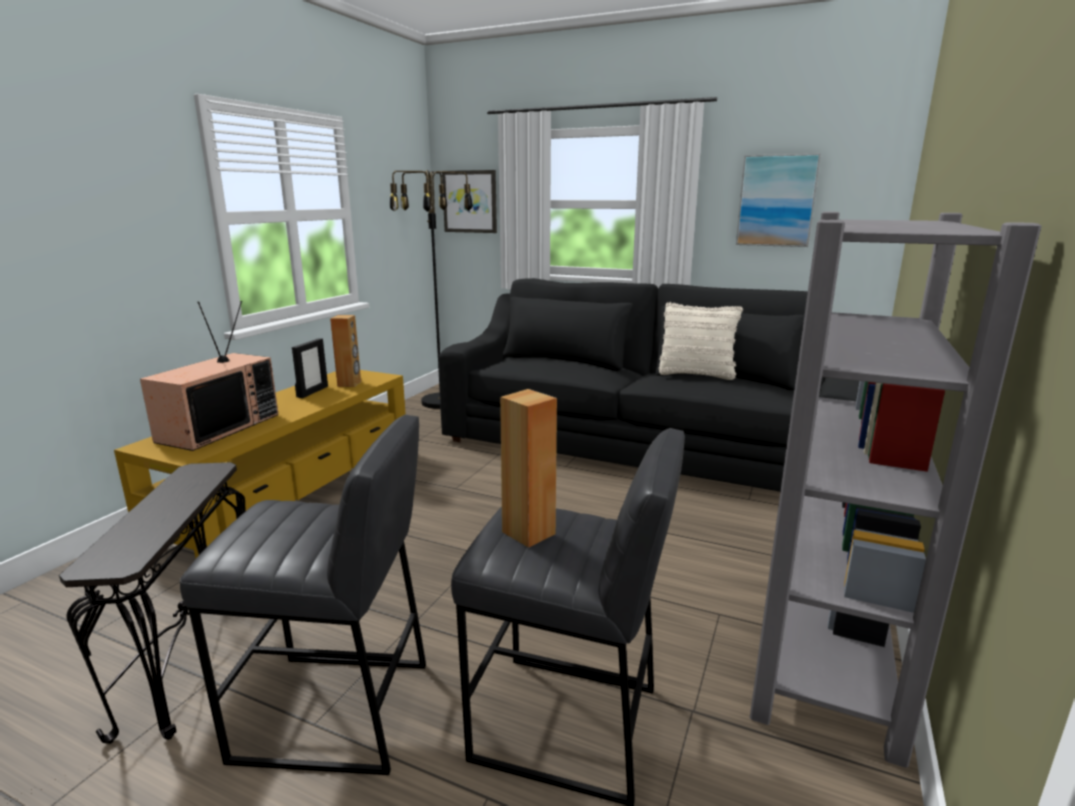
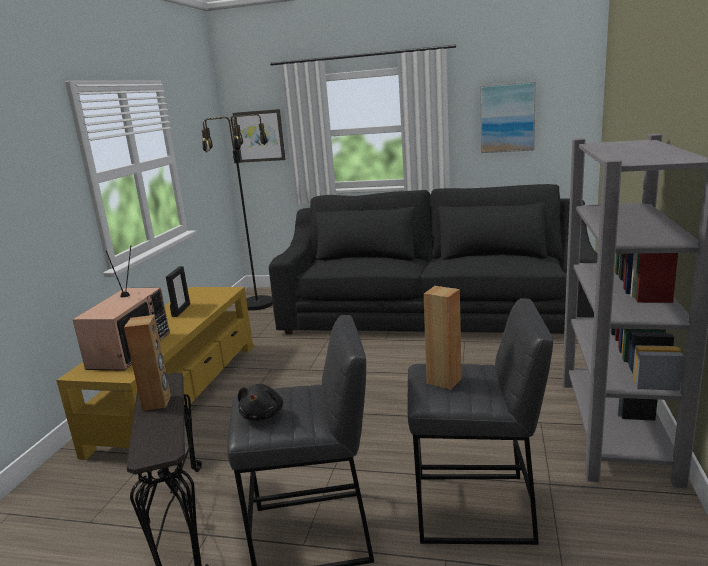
camera: 10 degrees left, 0 degrees up
(256, 536) = (263, 415): none -> black plush toy
(349, 384) = (206, 299): brown speaker -> brown speaker (157, 402)
(696, 375) = (474, 256): beige pillow -> none

